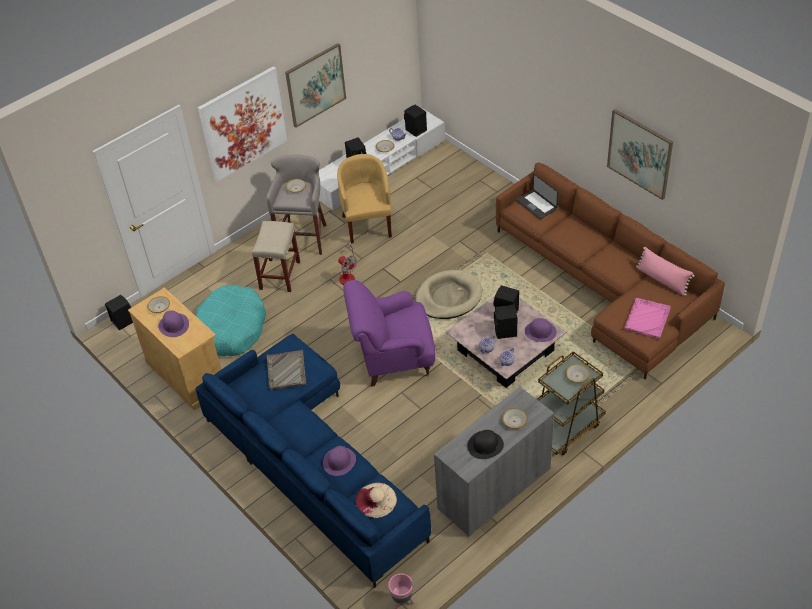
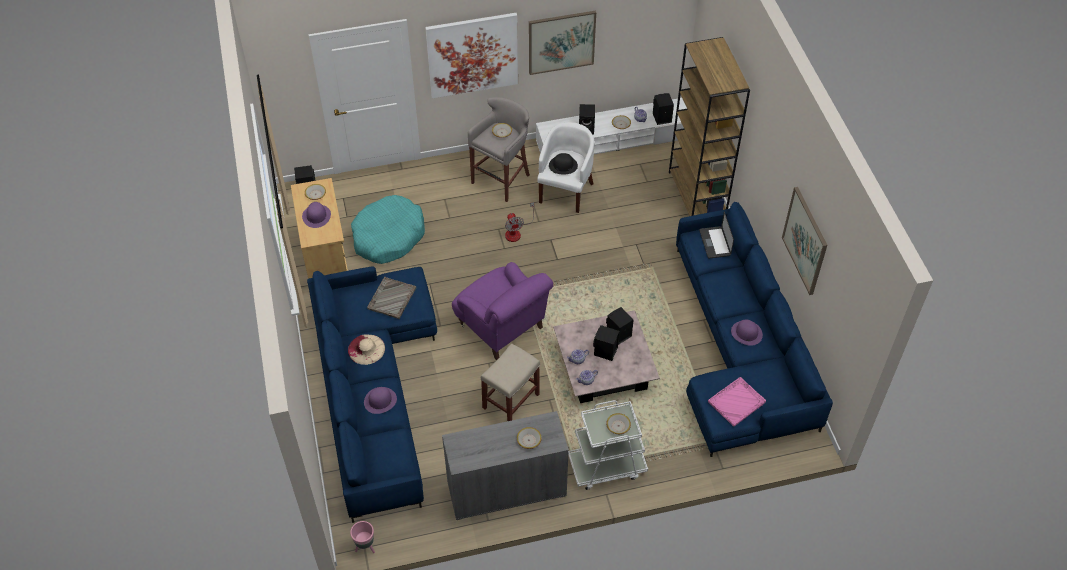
camera: 25 degrees right, 5 degrees up
(280, 275) = (459, 205): beige stool -> beige stool (511, 400)
(367, 224) = (566, 191): yellow armchair -> white armchair
(376, 500) = (386, 449): beige hat -> beige hat (366, 349)
(393, 358) = (502, 328): purple armchair -> purple armchair turned 150 degrees counterclockwise
(448, 297) = (589, 294): beige dog bed -> none
(482, 182) = (697, 195): none -> brown bookcase
(485, 445) = (489, 449): black hat -> black hat (563, 165)
(540, 331) = (636, 366): purple hat -> purple hat (746, 333)
(566, 428) = (606, 466): brown cart -> white cart
(605, 285) = (739, 350): brown sofa -> blue sofa
(662, 280) = (779, 371): pink pillow -> none

